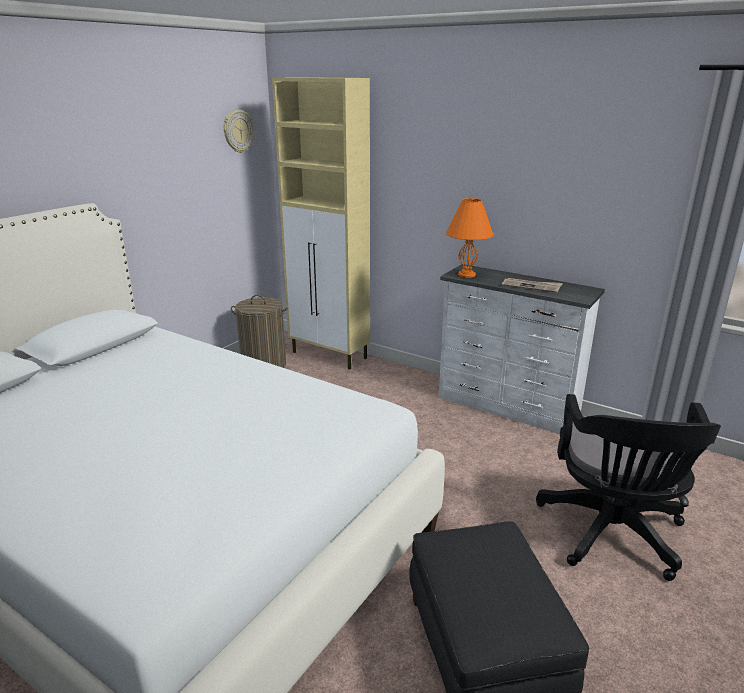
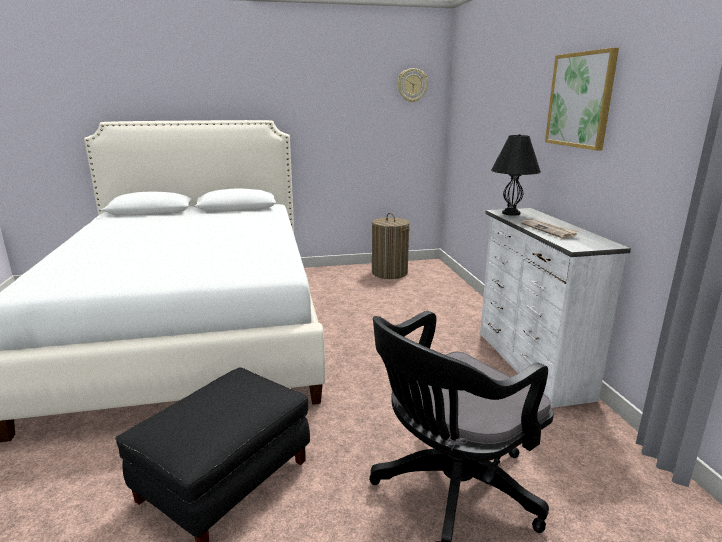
camera: 45 degrees right, 5 degrees down
(330, 355) = (444, 281): beige cabinet -> none
(466, 275) = (510, 213): orange table lamp -> black table lamp
(522, 163) = (580, 100): none -> picture

